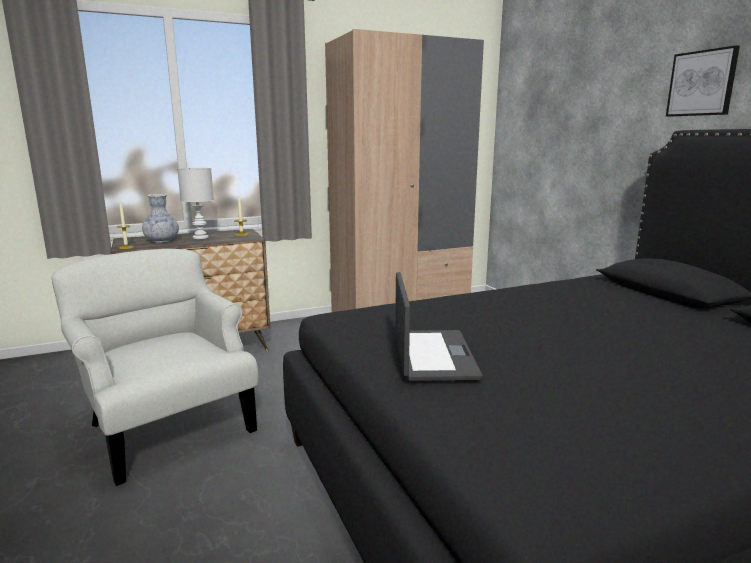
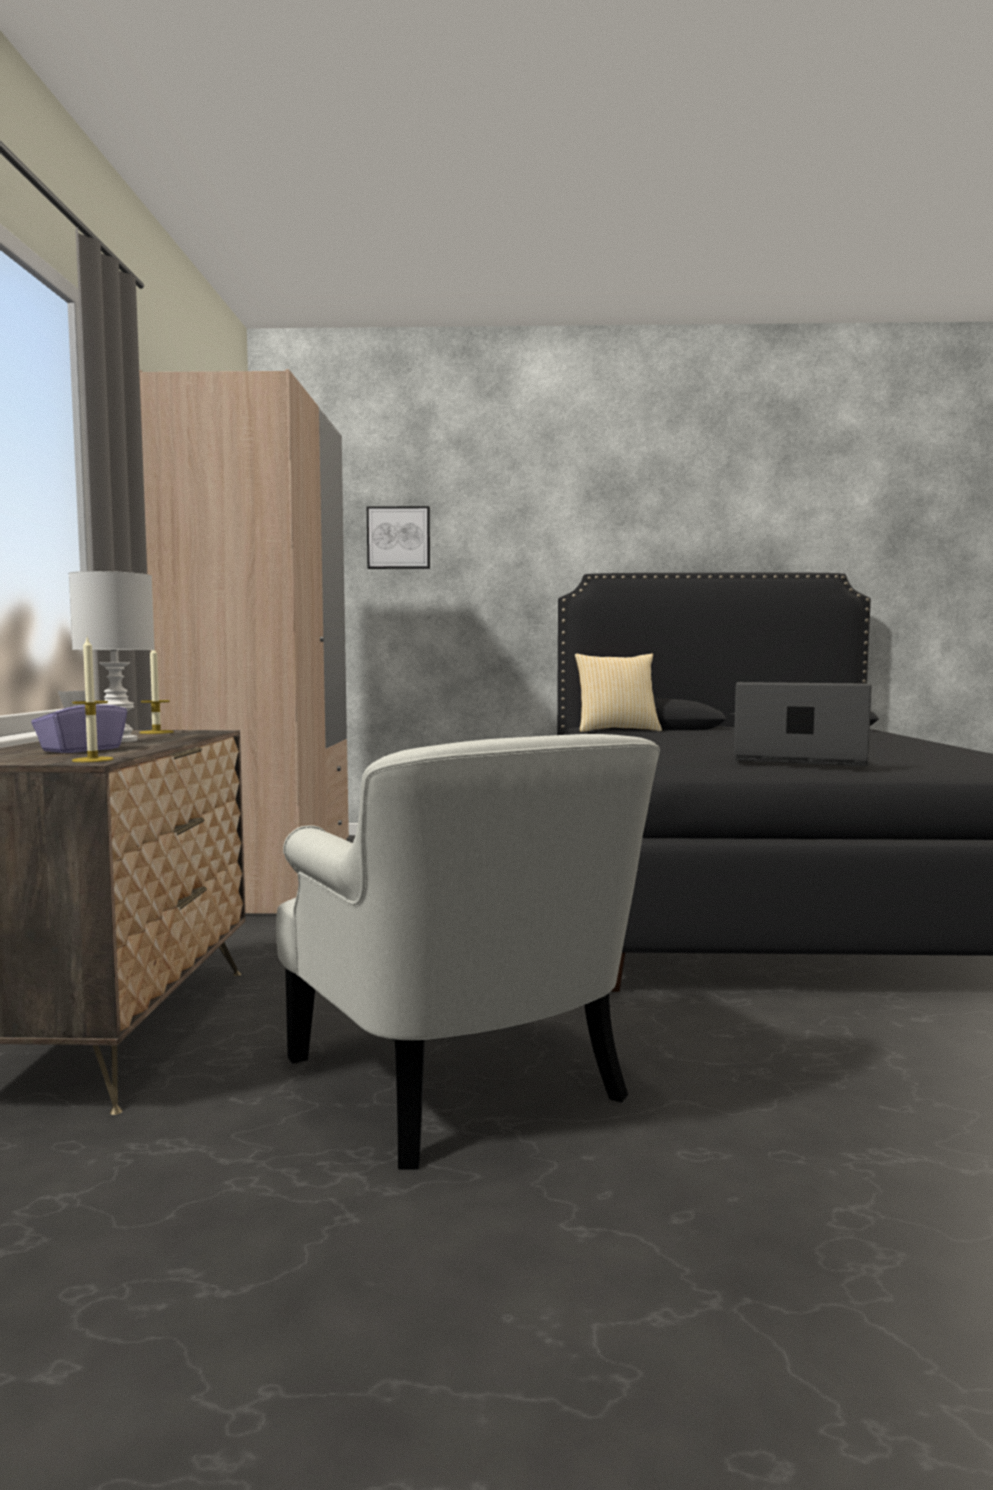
camera: 65 degrees left, 10 degrees down
(162, 241) = (81, 750): vase -> purple tissue box
(167, 427) = (464, 1079): white armchair -> white armchair turned 105 degrees counterclockwise
(606, 285) = (616, 730): none -> pillow
(702, 83) = (590, 529): picture -> picture (398, 538)

